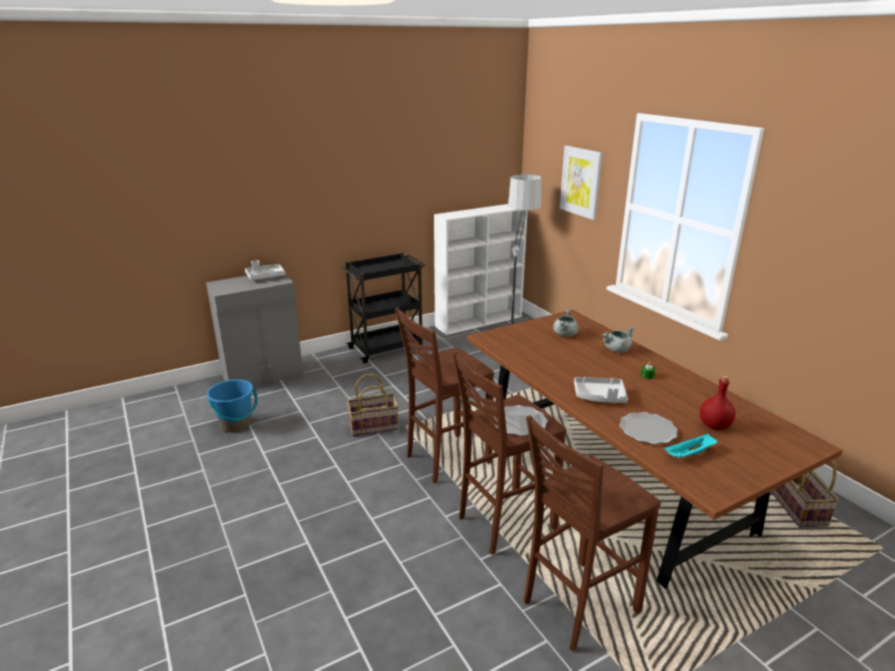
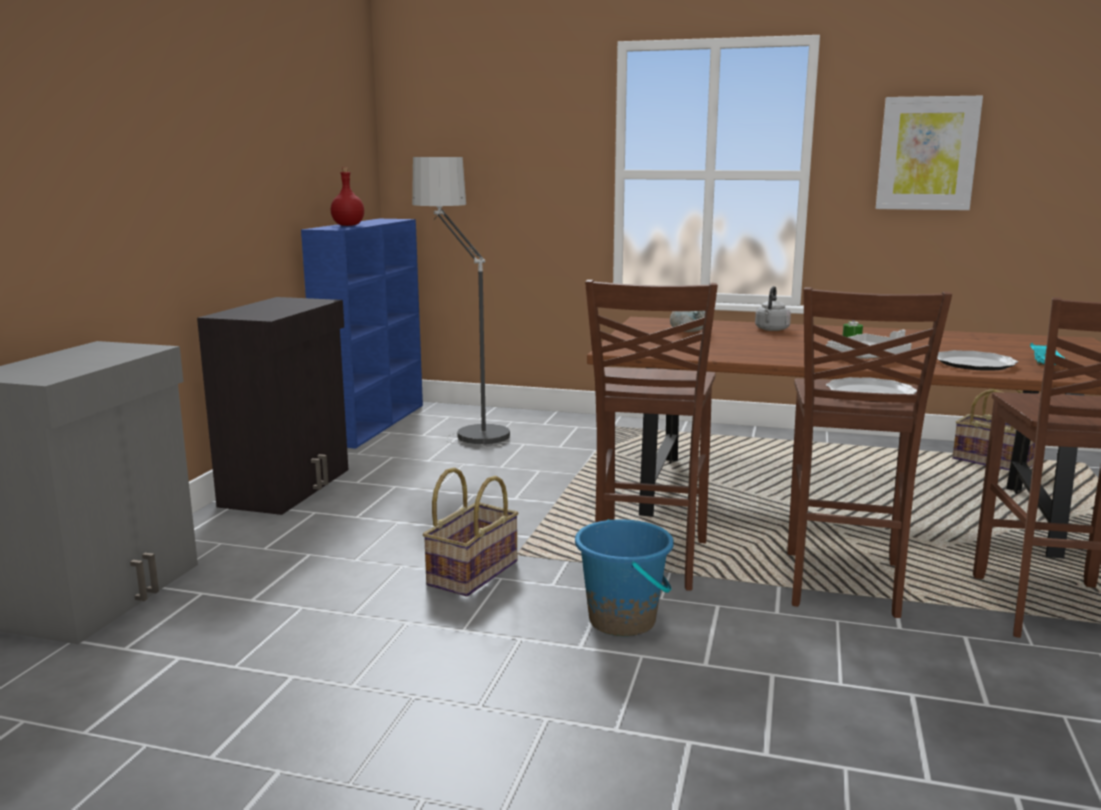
camera: 45 degrees left, 10 degrees down
(236, 424) = (203, 679): blue bucket -> blue bucket (623, 620)
(265, 277) = (89, 351): grey tray -> none
(387, 348) = (289, 487): black cart -> black cabinet
(479, 321) = (373, 423): white bookcase -> blue bookcase
(581, 182) = (519, 158): picture -> picture (927, 153)
(617, 350) = (771, 330): grey cooking pot -> grey kettle
(714, 425) = (997, 348): red bottle -> red bottle (348, 225)

